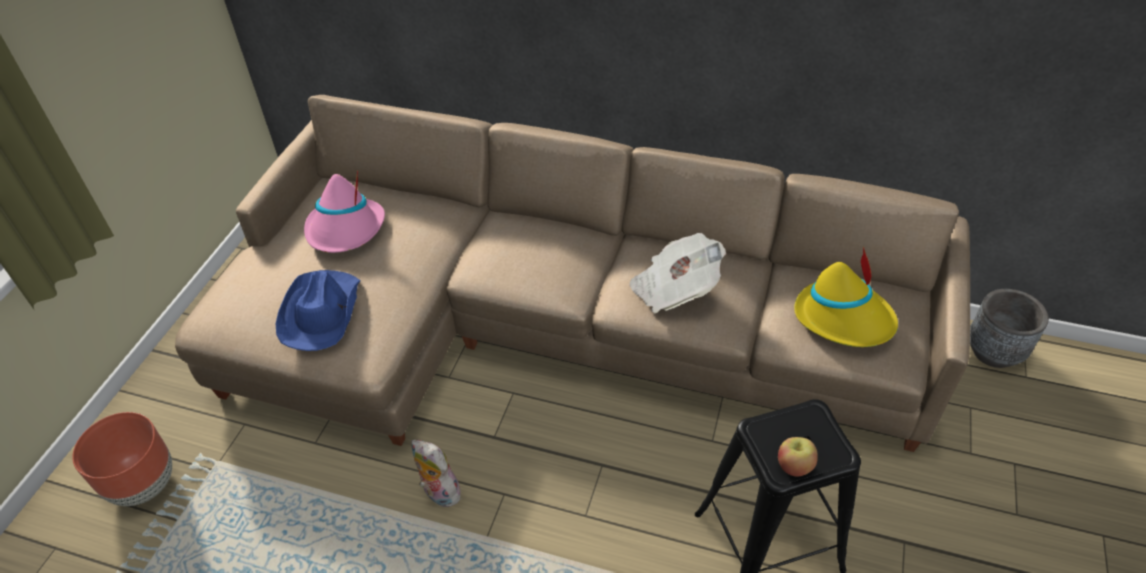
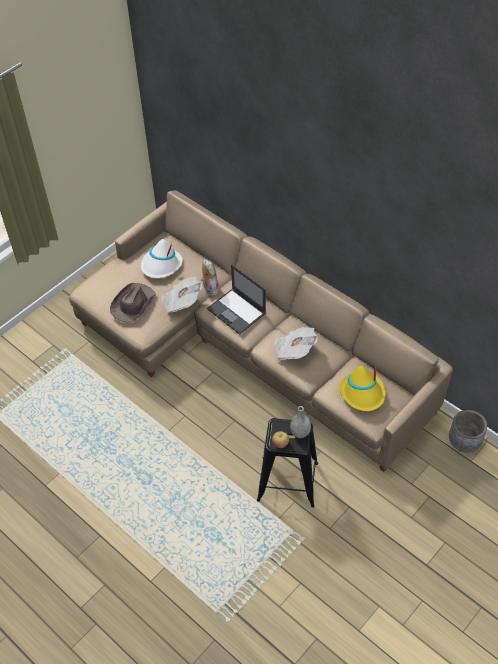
camera: 25 degrees right, 5 degrees up
(145, 484) = (39, 352): brown planter -> none
(321, 312) = (133, 304): blue hat -> brown hat
(346, 230) = (161, 265): pink hat -> white hat
(416, 277) = (181, 302): none -> newspaper
(438, 492) = (157, 404): plush toy -> plush toy (209, 288)
(531, 260) = (237, 311): none -> laptop
(815, 428) = (300, 433): none -> grey vase

